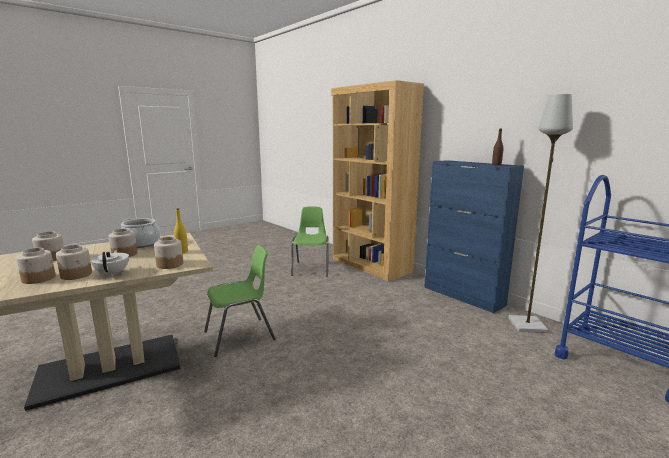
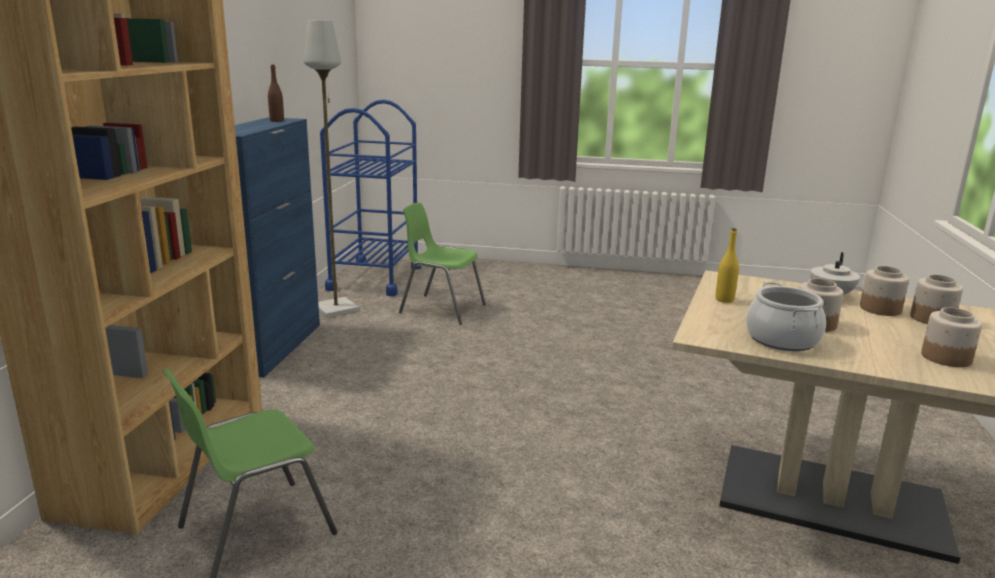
camera: 130 degrees left, 5 degrees up
(169, 264) = (754, 286): jar -> none
(241, 336) = (616, 452): green chair -> green chair (441, 308)

